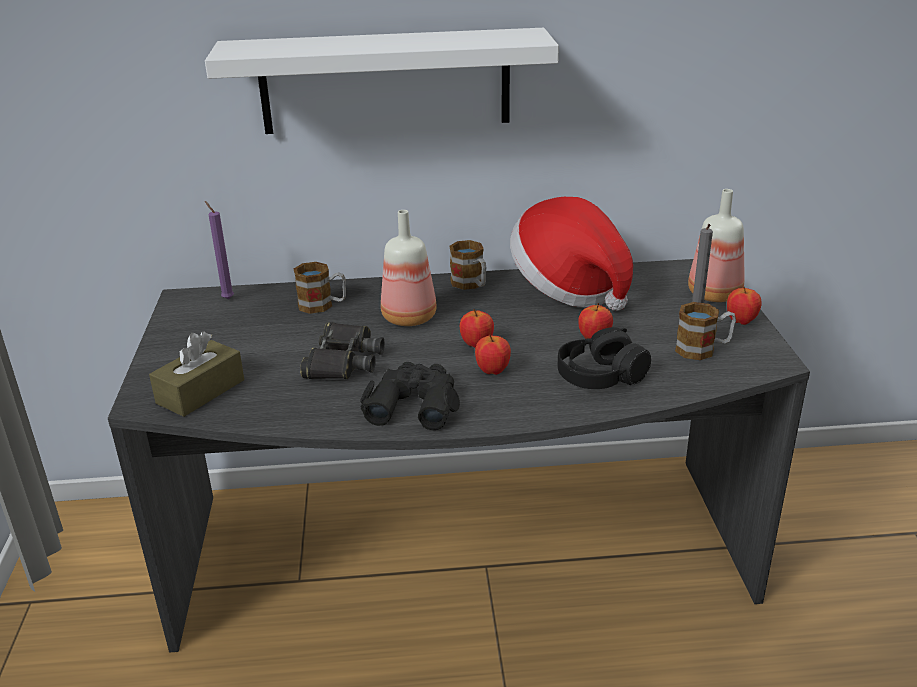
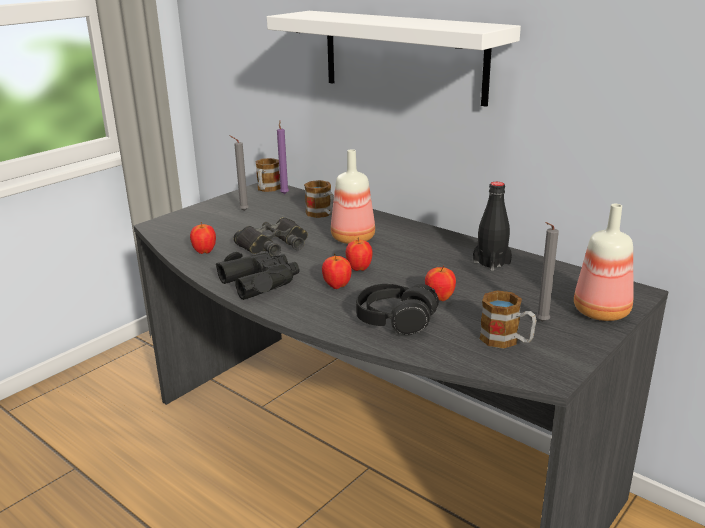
camera: 45 degrees right, 5 degrees down
(201, 391) = (186, 230): brown tissue box -> none
(220, 339) = (242, 211): none -> grey candle
(471, 284) = (428, 236): mug -> mug (267, 189)
(569, 287) = (491, 262): hat -> black bottle
(741, 321) = (582, 339): apple -> apple (204, 252)

